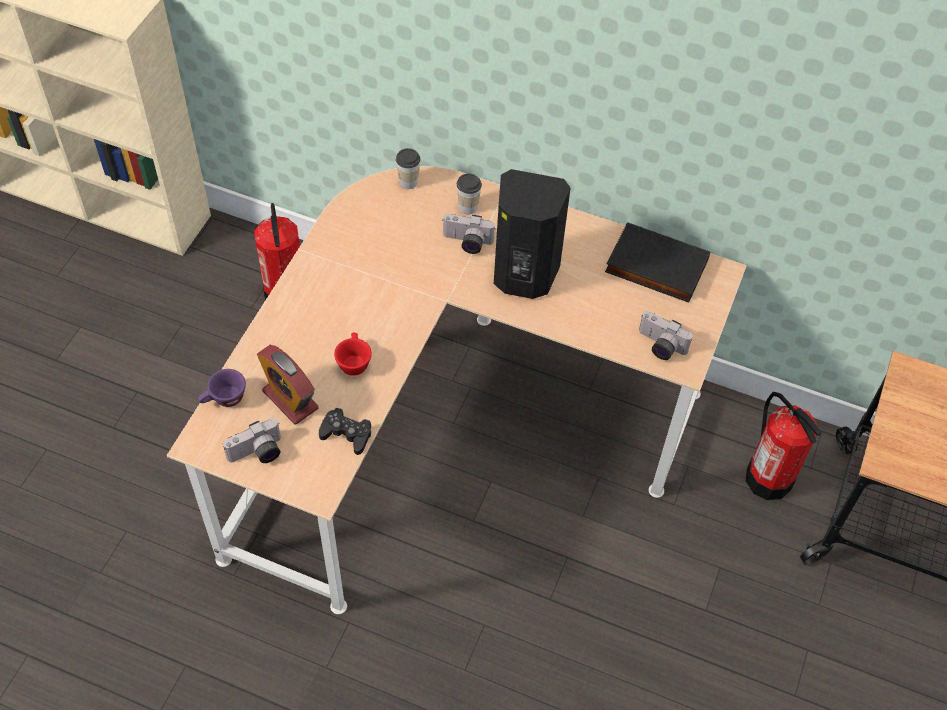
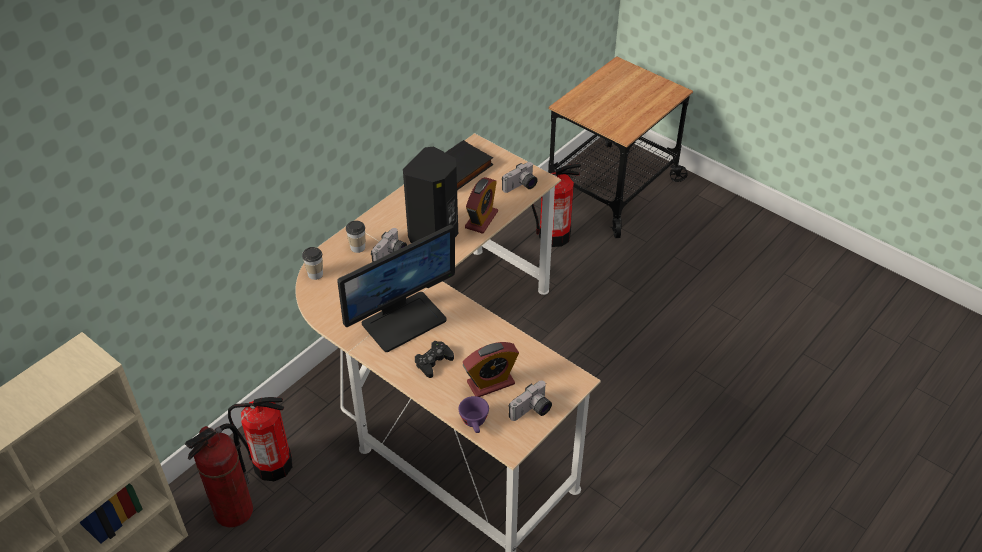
camera: 70 degrees left, 10 degrees down
(220, 282) = (234, 511): none -> fire extinguisher
(257, 454) = (532, 411): camera -> camera turned 60 degrees clockwise
(346, 434) = (533, 357): black game controller -> black game controller (433, 362)
(353, 361) = (470, 340): red cup -> none
(363, 286) = (403, 320): none -> monitor
(572, 318) = (481, 220): none -> alarm clock

